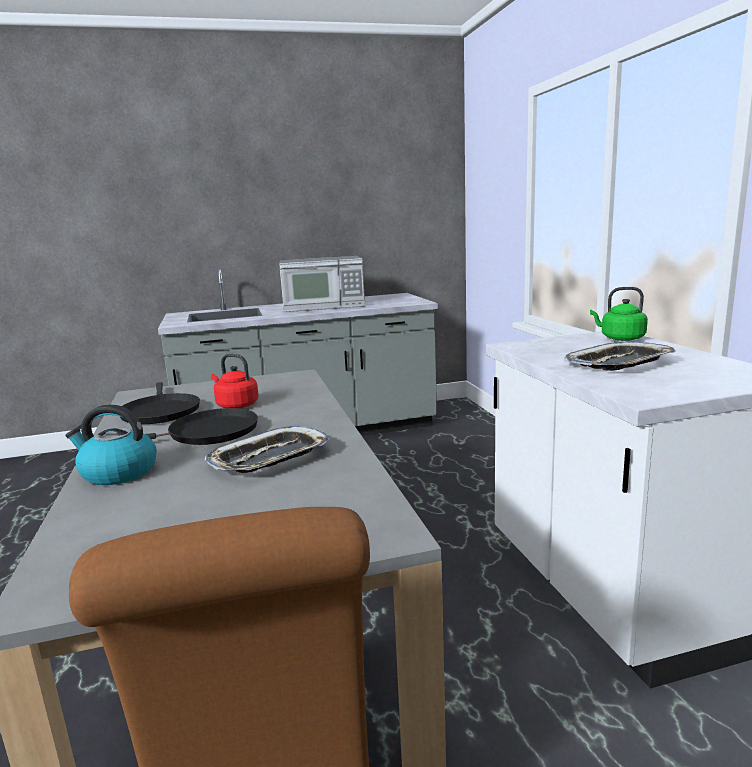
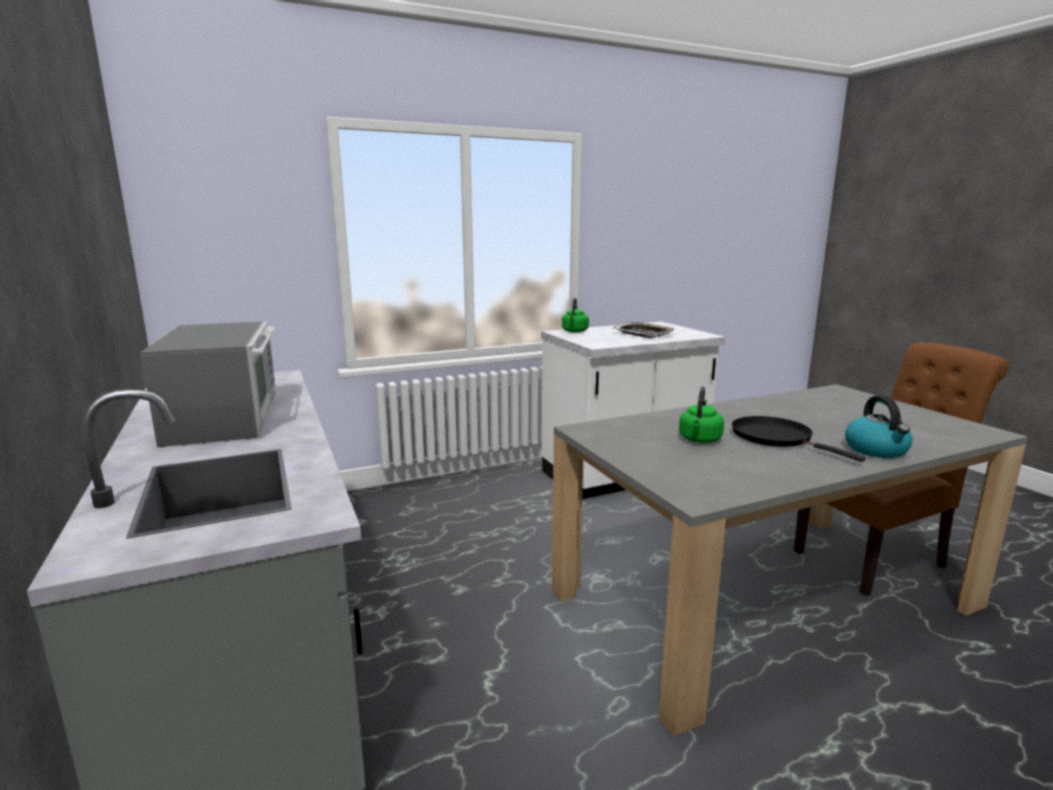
camera: 100 degrees left, 0 degrees up
(160, 412) = (746, 467): black frying pan -> none
(235, 405) = (699, 440): red kettle -> green kettle
(269, 458) = (795, 415): tray -> none

